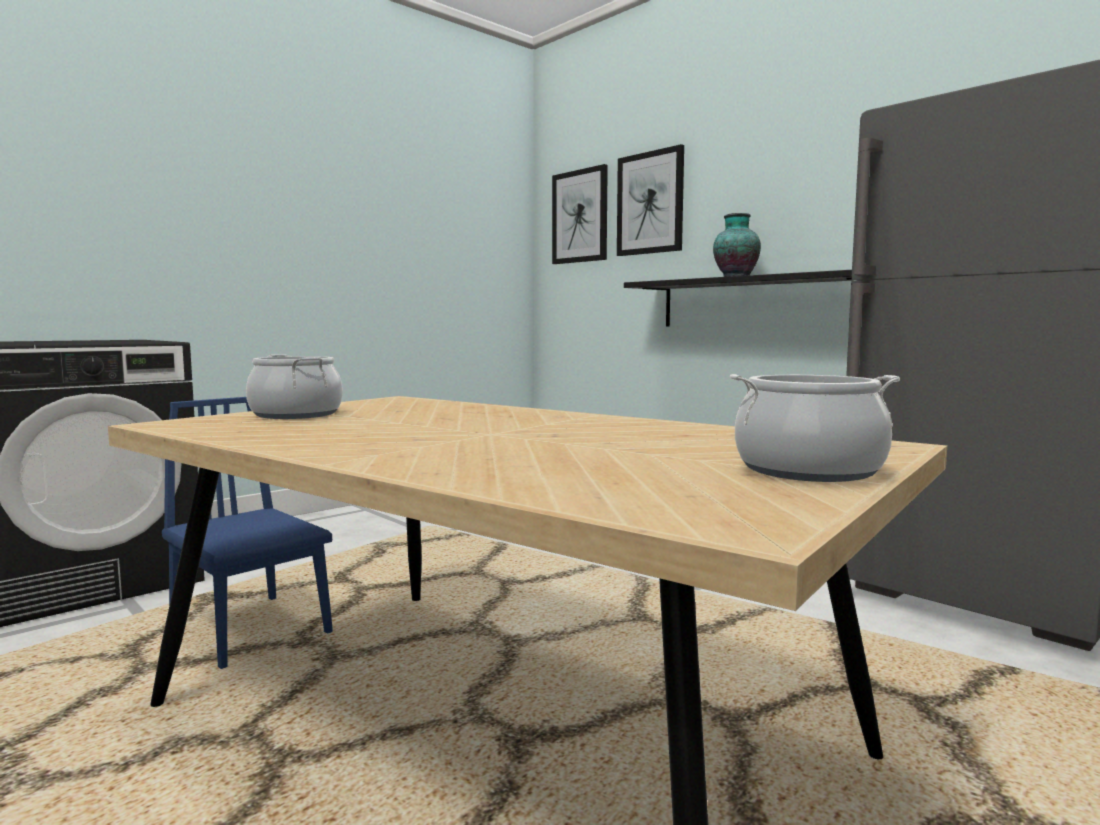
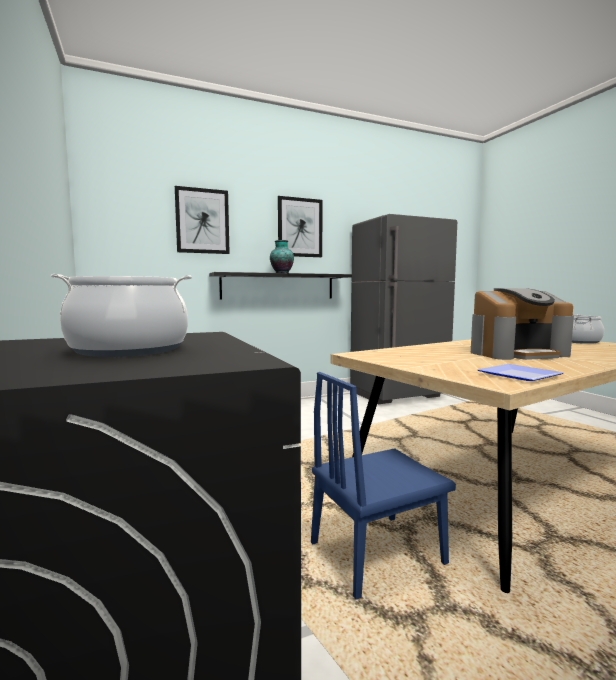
camera: 70 degrees left, 0 degrees up
(212, 428) = (520, 376): none -> plate
(296, 414) = (444, 366): cooking pot -> cooking pot (129, 350)
(455, 432) = (517, 353): none -> coffee machine
(580, 216) = (134, 218): picture -> picture (300, 227)

